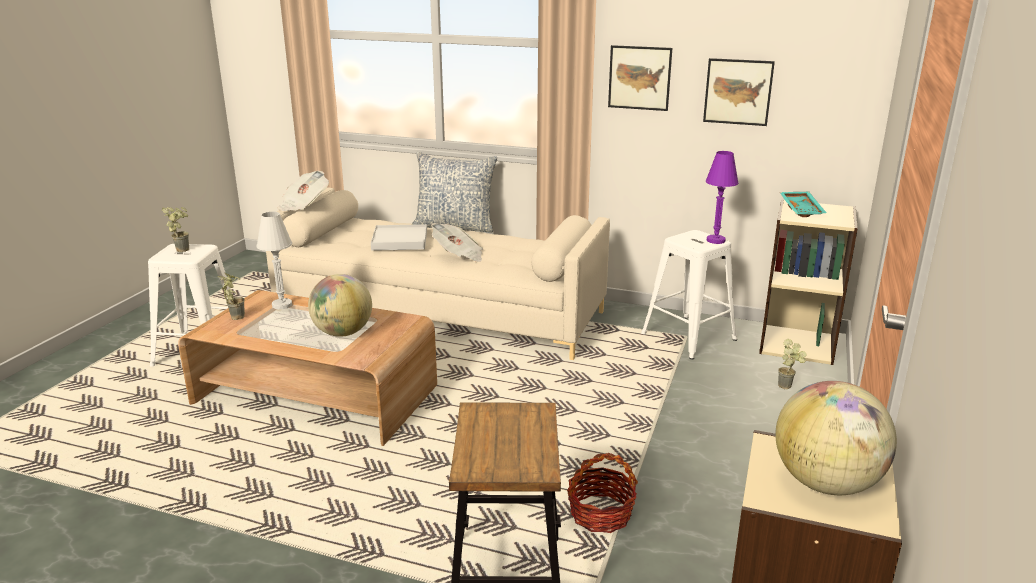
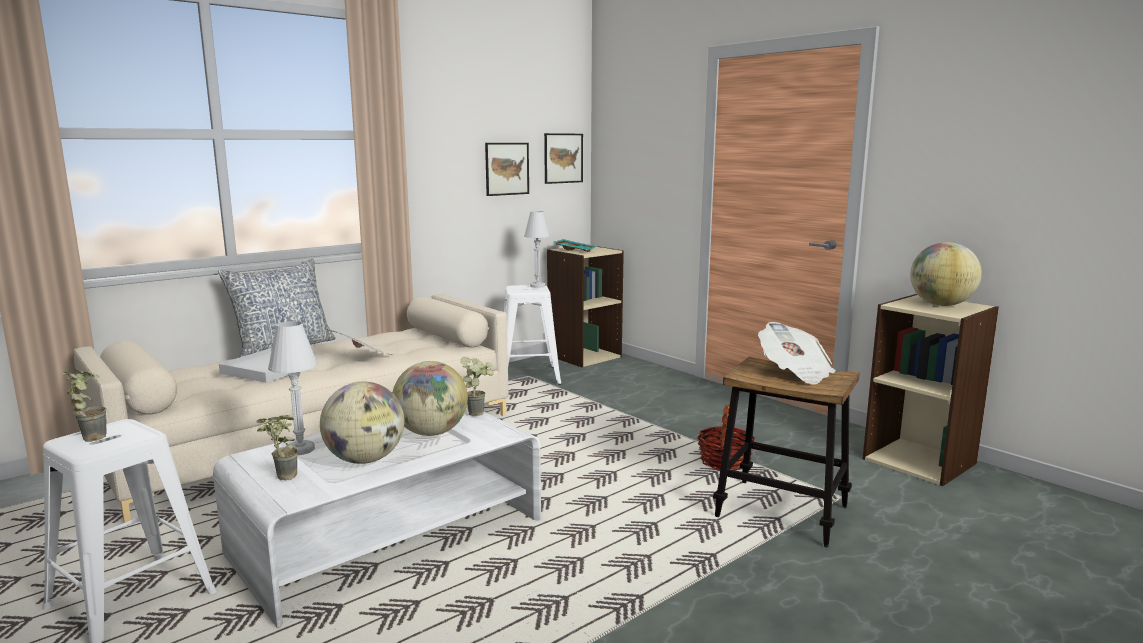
camera: 60 degrees left, 10 degrees down
(278, 329) = (365, 460): none -> globe
(303, 205) = (124, 360): newspaper -> newspaper (795, 372)
(316, 395) = (388, 537): brown coffee table -> white coffee table
(639, 78) = (435, 163): picture -> picture (563, 158)
(715, 240) = (537, 286): purple table lamp -> white table lamp
(788, 386) = (632, 373): potted plant -> potted plant (479, 412)

